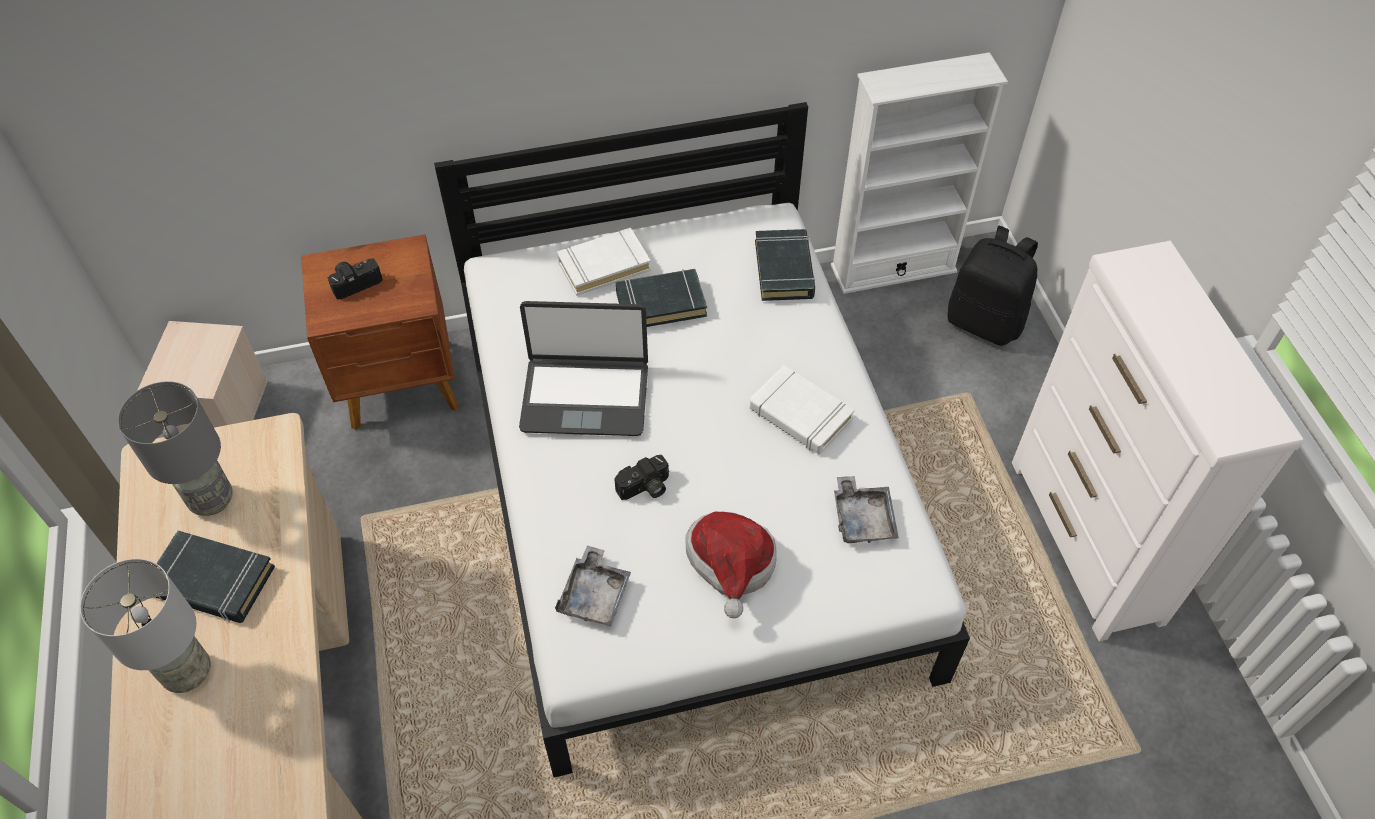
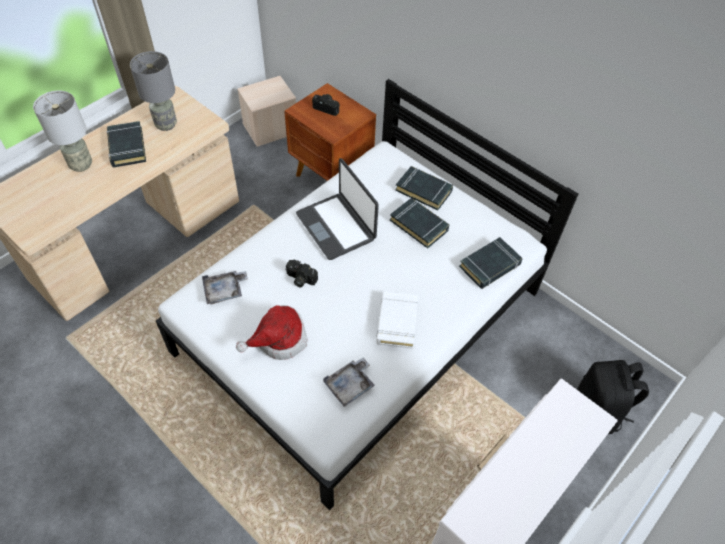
camera: 55 degrees right, 0 degrees up
(604, 266) = (424, 190): white book -> black book
(893, 268) = (592, 341): white bookcase -> none

